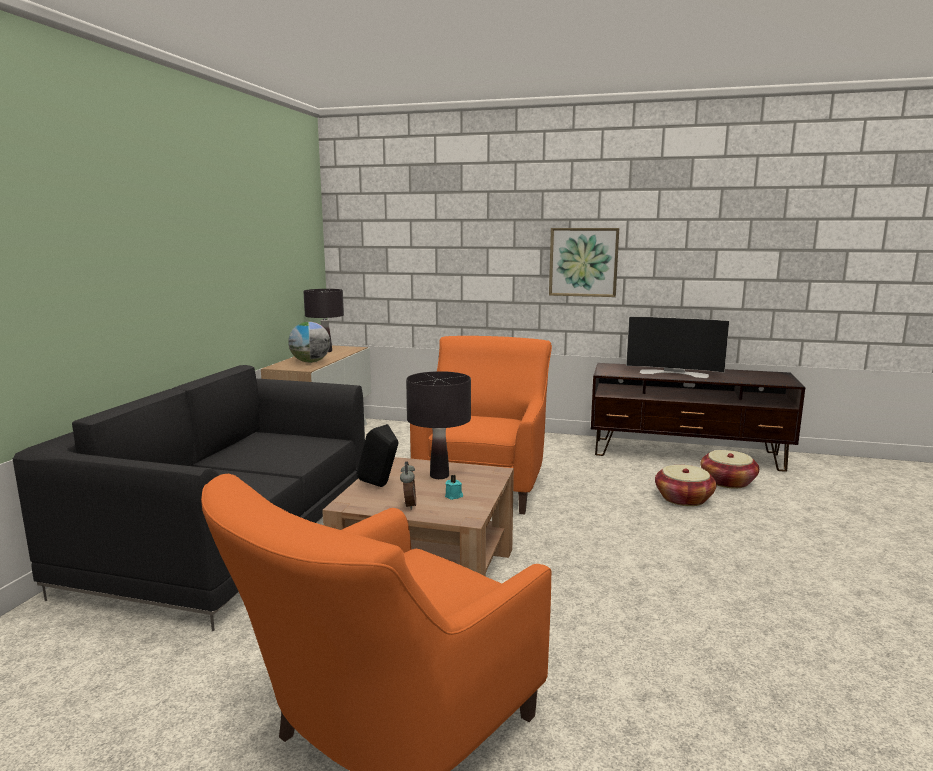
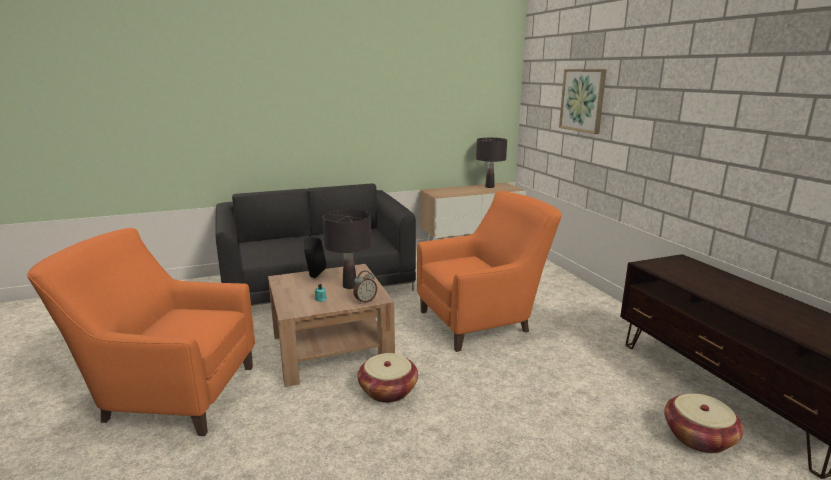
camera: 55 degrees right, 5 degrees up
(310, 362) = (455, 192): globe -> none
(408, 505) = (293, 292): alarm clock -> alarm clock (365, 300)
(583, 262) = (687, 139): picture -> picture (583, 100)
(674, 373) = (728, 290): television -> none
(683, 499) = (603, 418): basket -> basket (388, 390)

